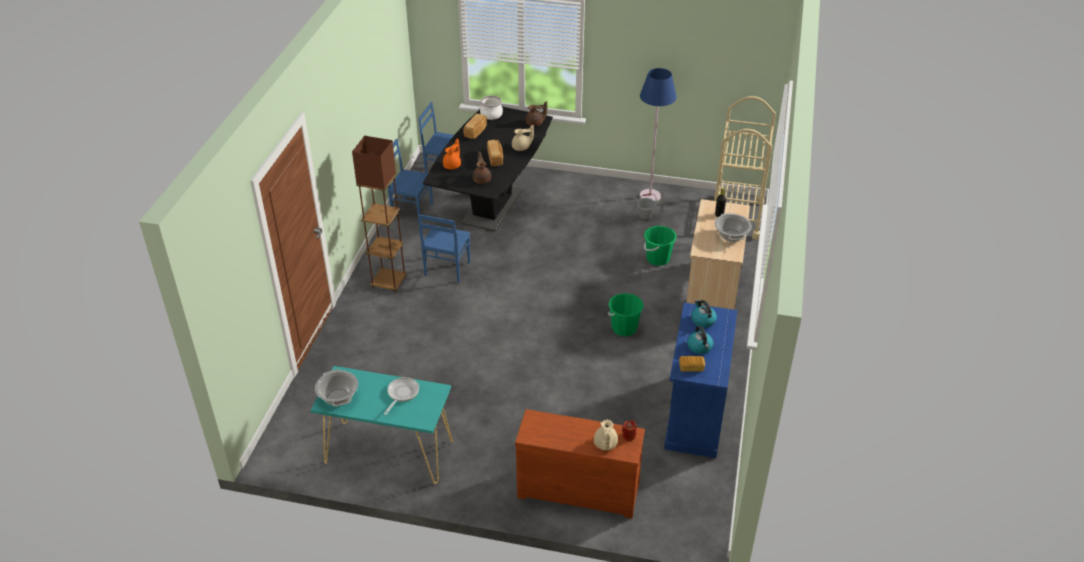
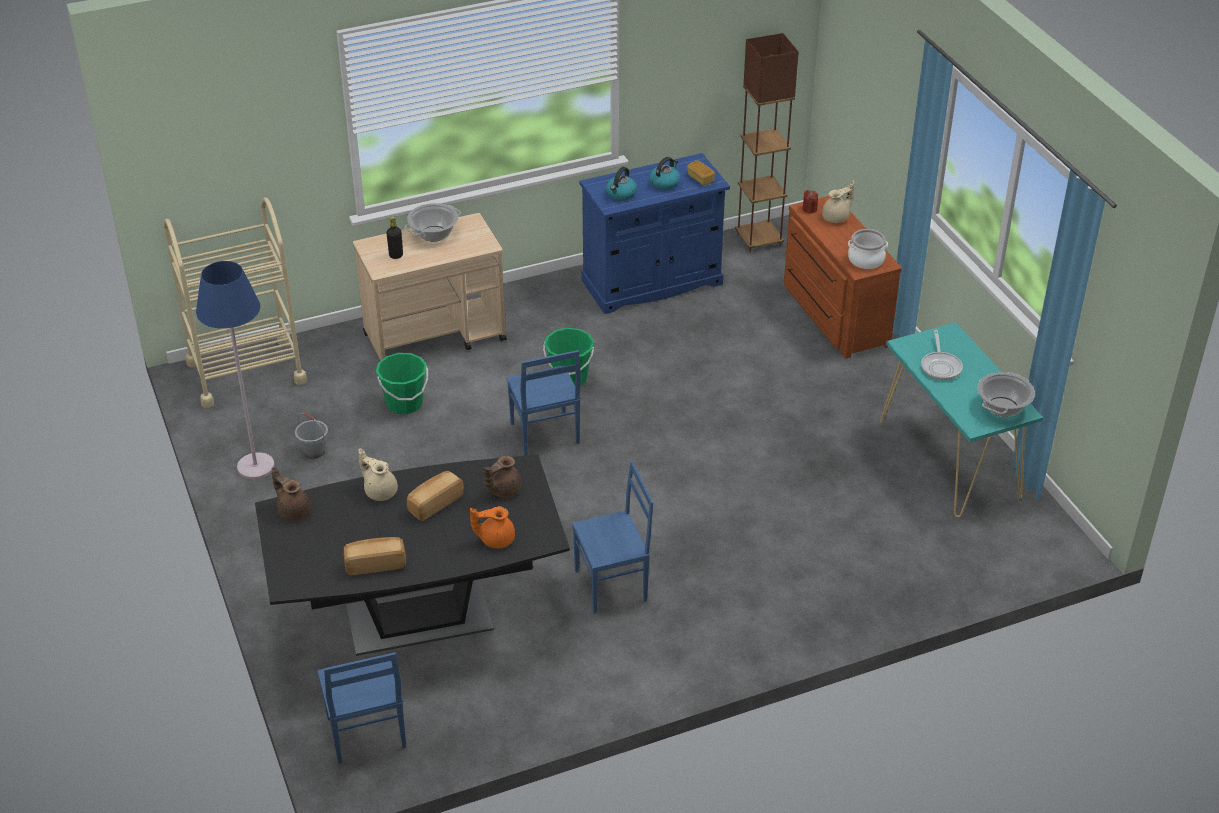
camera: 125 degrees left, 0 degrees up
(389, 282) = (697, 629): brown floor lamp -> brown floor lamp (759, 239)
(401, 394) = (941, 366): frying pan -> frying pan turned 75 degrees counterclockwise
(411, 210) = (510, 709): blue chair -> blue chair (544, 434)
(491, 115) = (305, 574): cooking pot -> cooking pot (866, 260)

